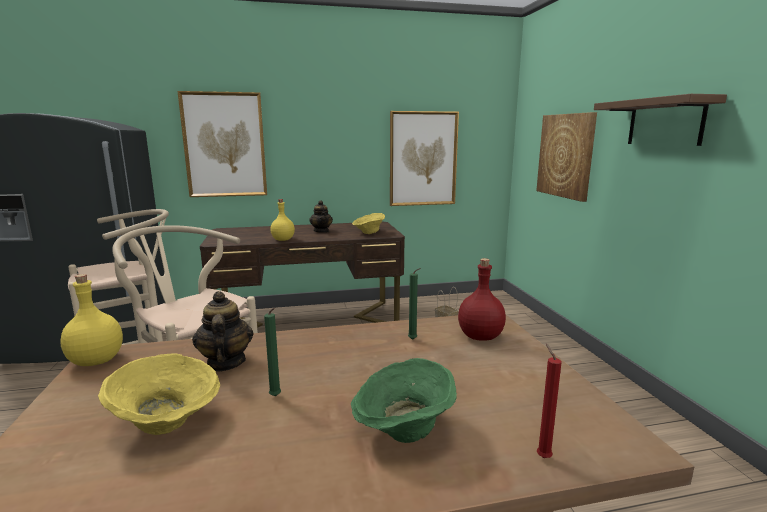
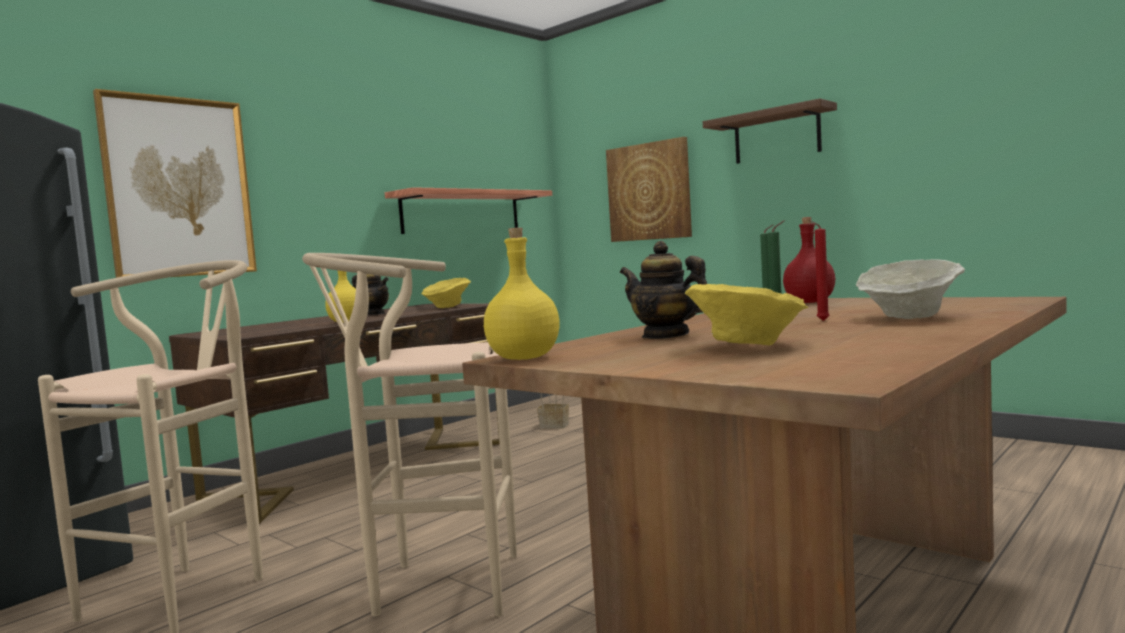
camera: 35 degrees left, 10 degrees down
(403, 430) = (910, 317): green bowl -> beige bowl
(423, 159) = (461, 212): picture -> shelf
(542, 456) = (1004, 306): red candle -> red candle (821, 321)

